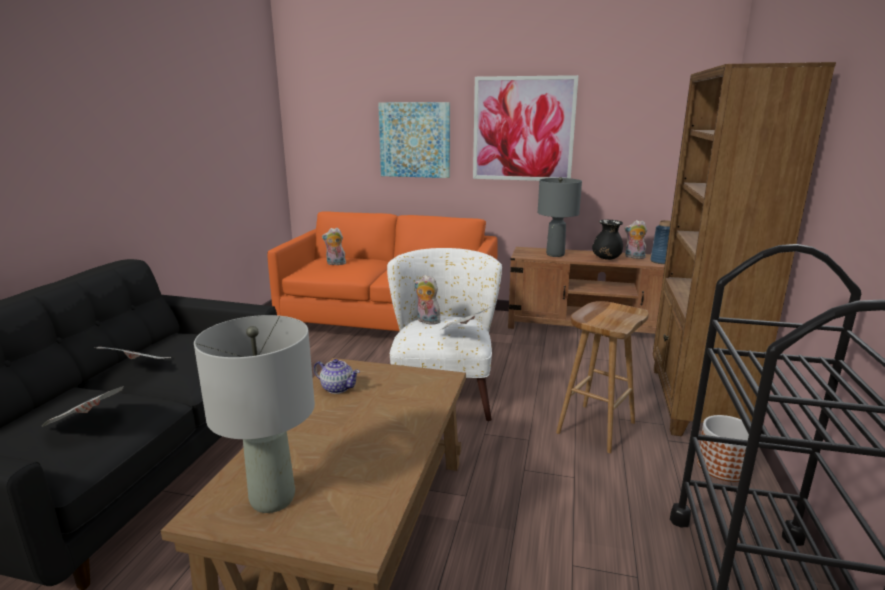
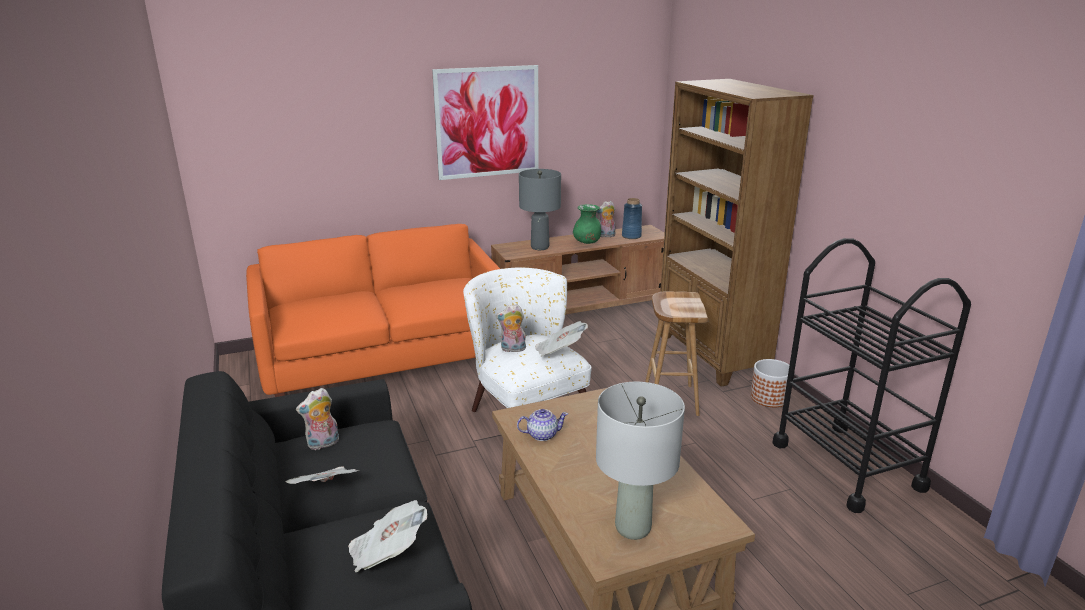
camera: 35 degrees left, 5 degrees up
(335, 264) = (323, 309): plush toy -> plush toy (323, 444)
(415, 140) = (367, 144): picture -> none
(606, 258) = (587, 242): black vase -> green vase

